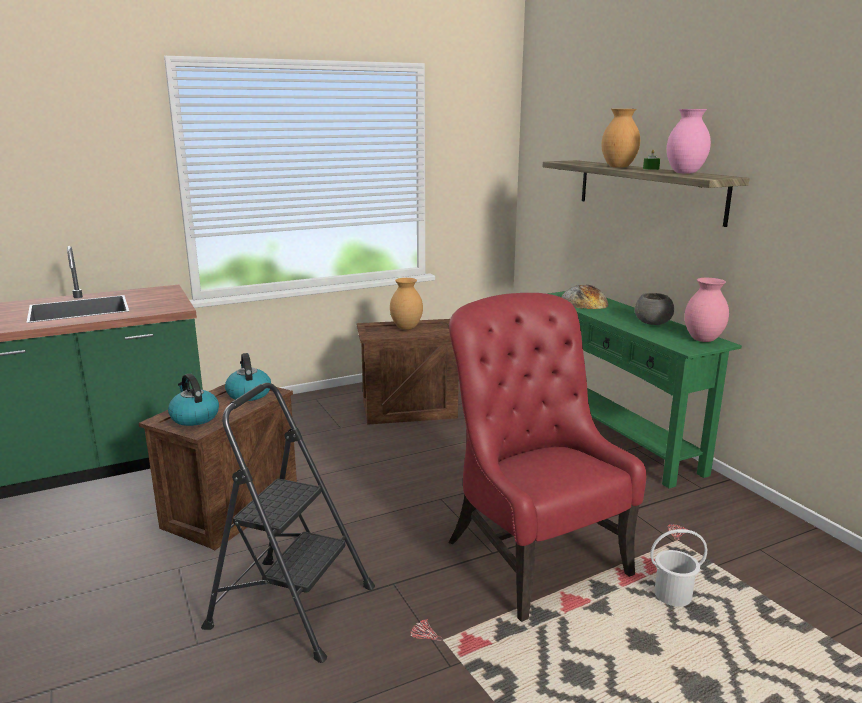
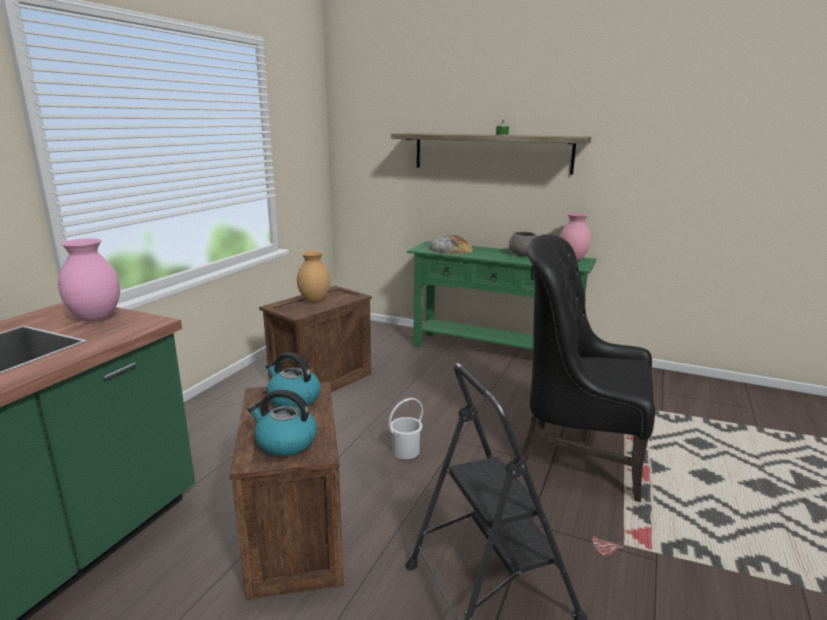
camera: 40 degrees left, 0 degrees up
(533, 556) = (576, 453): red chair -> black chair
(618, 167) = (473, 134): brown vase -> none
(672, 594) = (672, 439): white bucket -> white bucket (405, 451)
(685, 173) = (541, 135): pink vase -> pink vase (96, 318)

